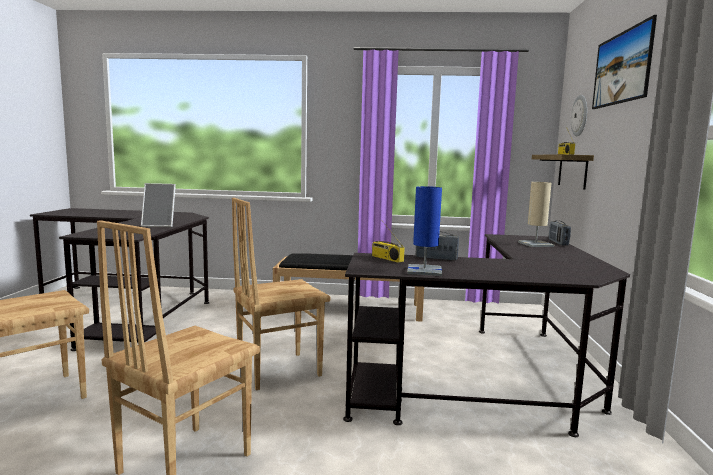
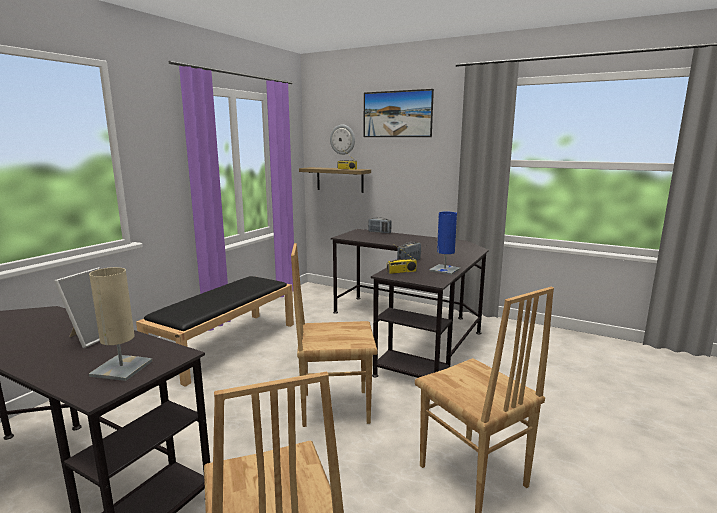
camera: 65 degrees left, 5 degrees up
(277, 370) = (334, 407): brown chair -> brown chair turned 90 degrees clockwise
(535, 244) = (380, 236): beige table lamp -> beige table lamp (121, 368)

